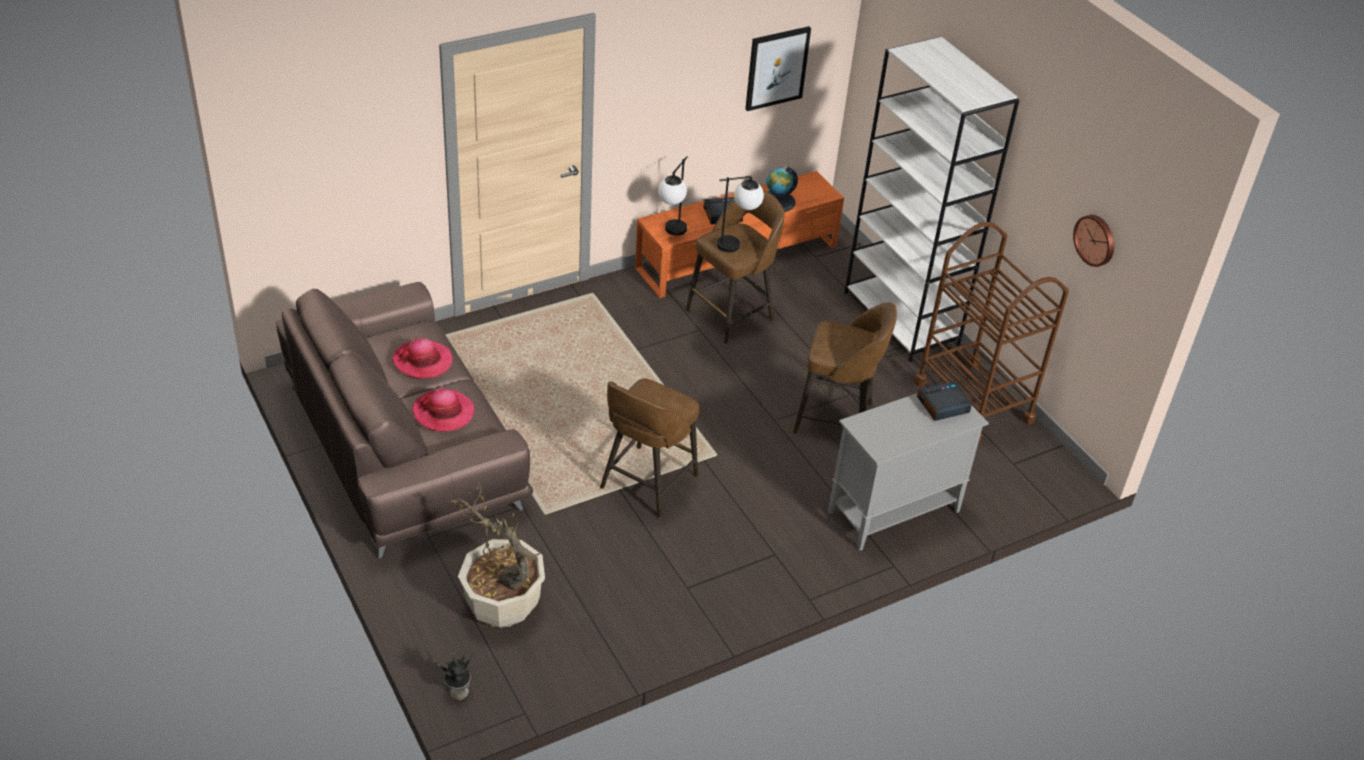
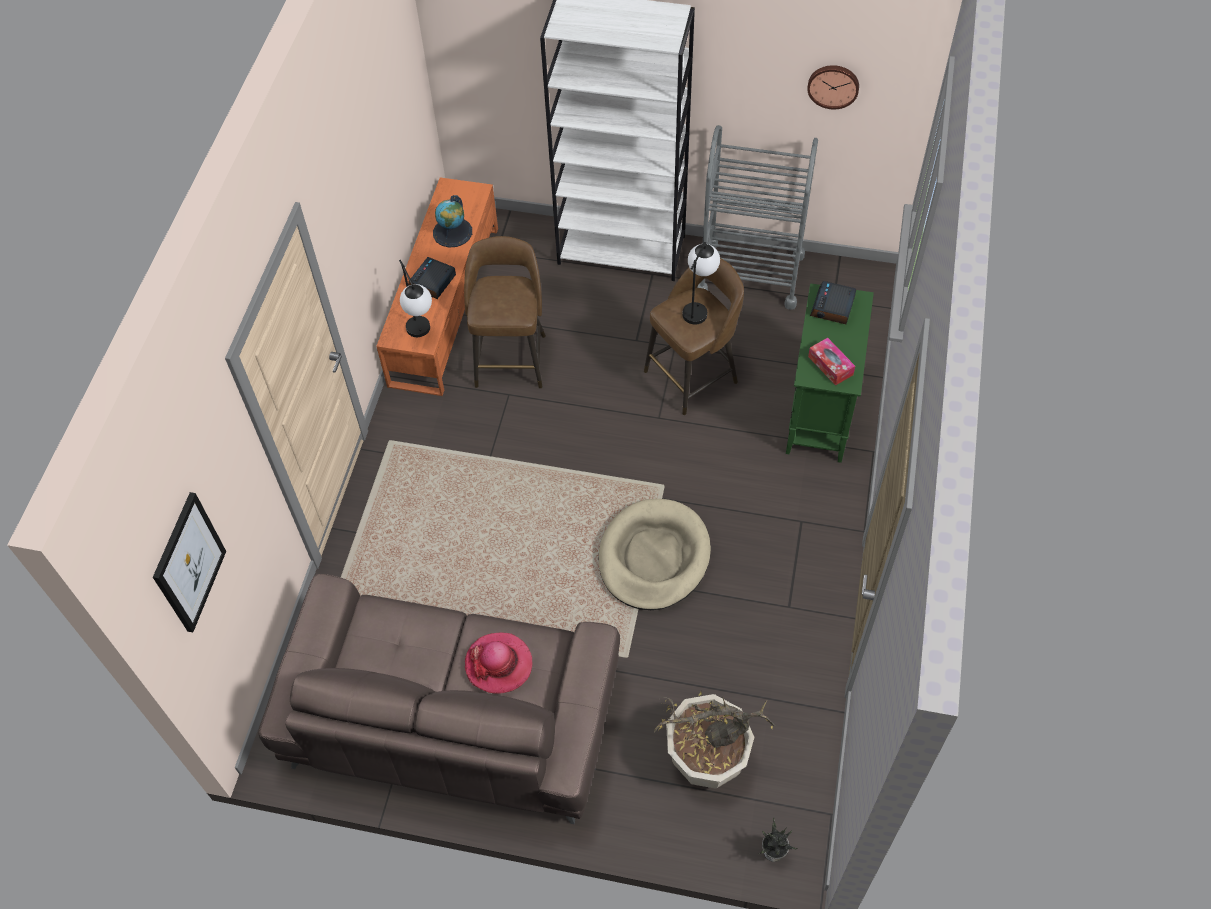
camera: 45 degrees left, 15 degrees up
(423, 361) = (415, 639): hat -> none
(647, 483) = (653, 557): brown stool -> beige dog bed
(737, 244) = (506, 301): table lamp -> table lamp (698, 307)
(776, 68) = (396, 116): picture -> picture (188, 563)
(883, 431) = (830, 365): none -> tissue box
(892, 512) = (820, 412): grey cabinet -> green cabinet
(973, 401) = (750, 274): brown cart -> grey cart

